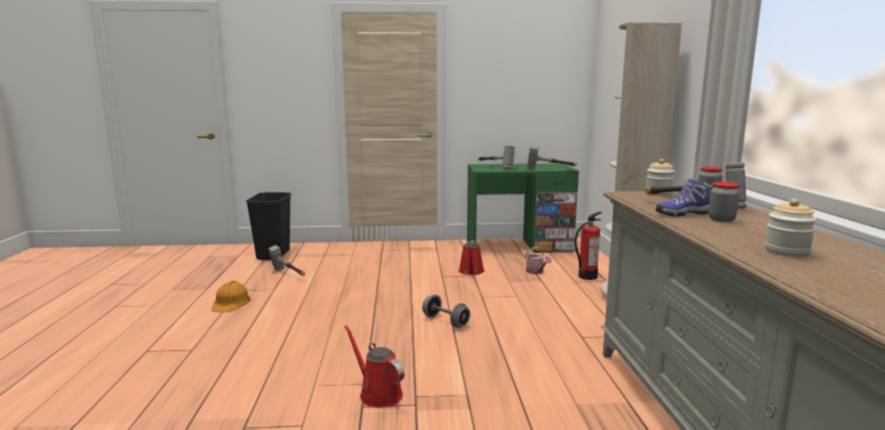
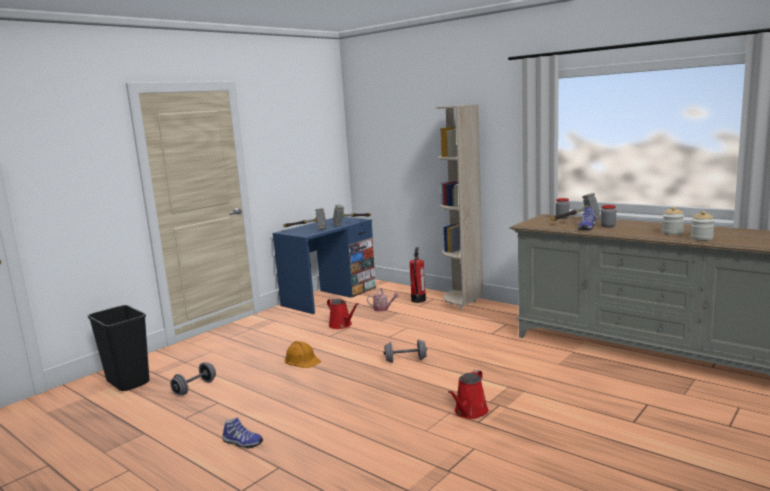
camera: 45 degrees left, 0 degrees up
(219, 322) = (242, 443): none -> shoe
(231, 302) = (207, 428): orange hard hat -> orange hard hat (302, 360)
(288, 274) = (195, 388): hammer -> grey dumbbell
(378, 394) = (469, 412): red watering can -> red watering can turned 60 degrees counterclockwise
(518, 246) = (329, 297): green desk -> blue desk
(658, 193) = (536, 220): jar -> jar (701, 238)

